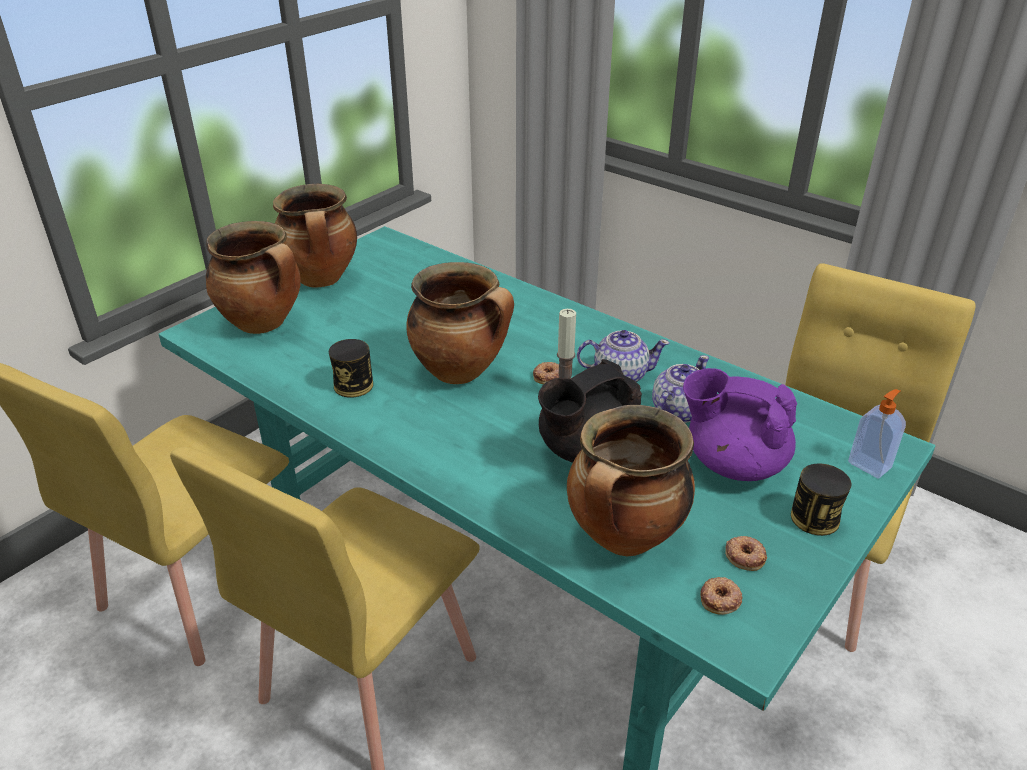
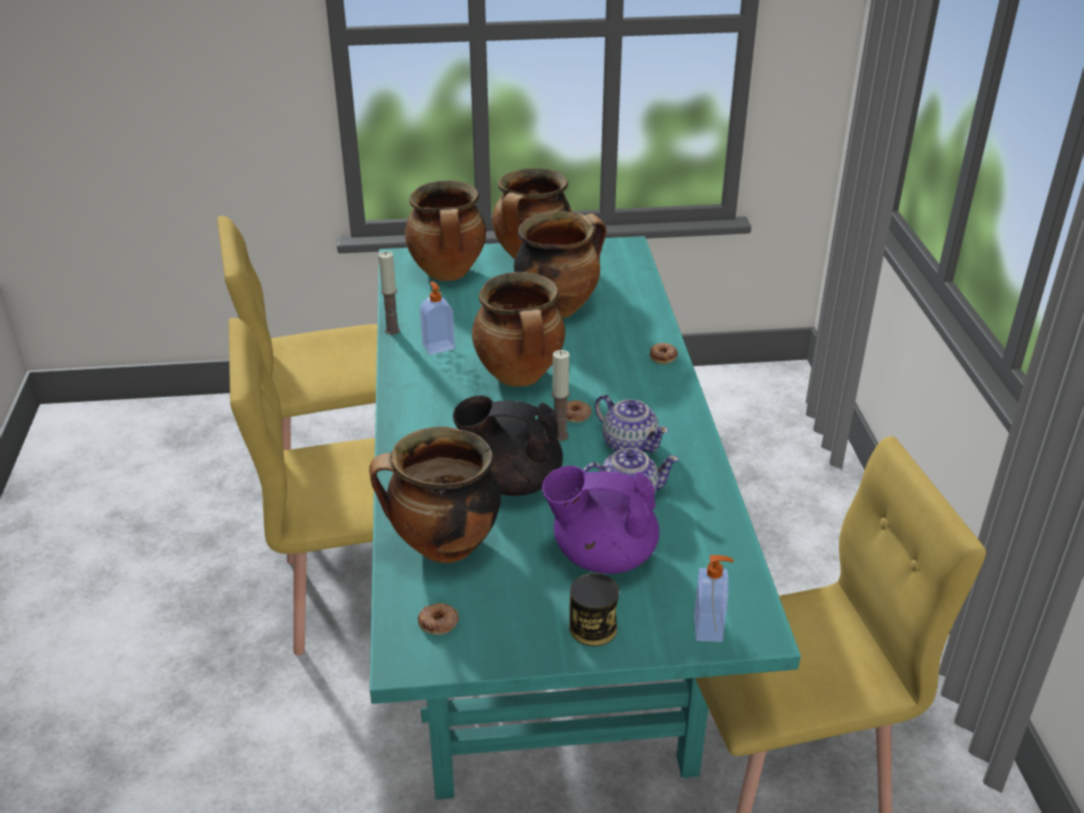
camera: 45 degrees right, 0 degrees up
(288, 394) = (392, 330): none -> candle
(353, 385) = (438, 347): can -> soap dispenser
(404, 305) = (558, 307): none -> cooking pot
(733, 463) = (602, 554): purple teapot -> purple teapot turned 60 degrees counterclockwise
(745, 556) = (500, 612): donut -> donut (663, 356)

